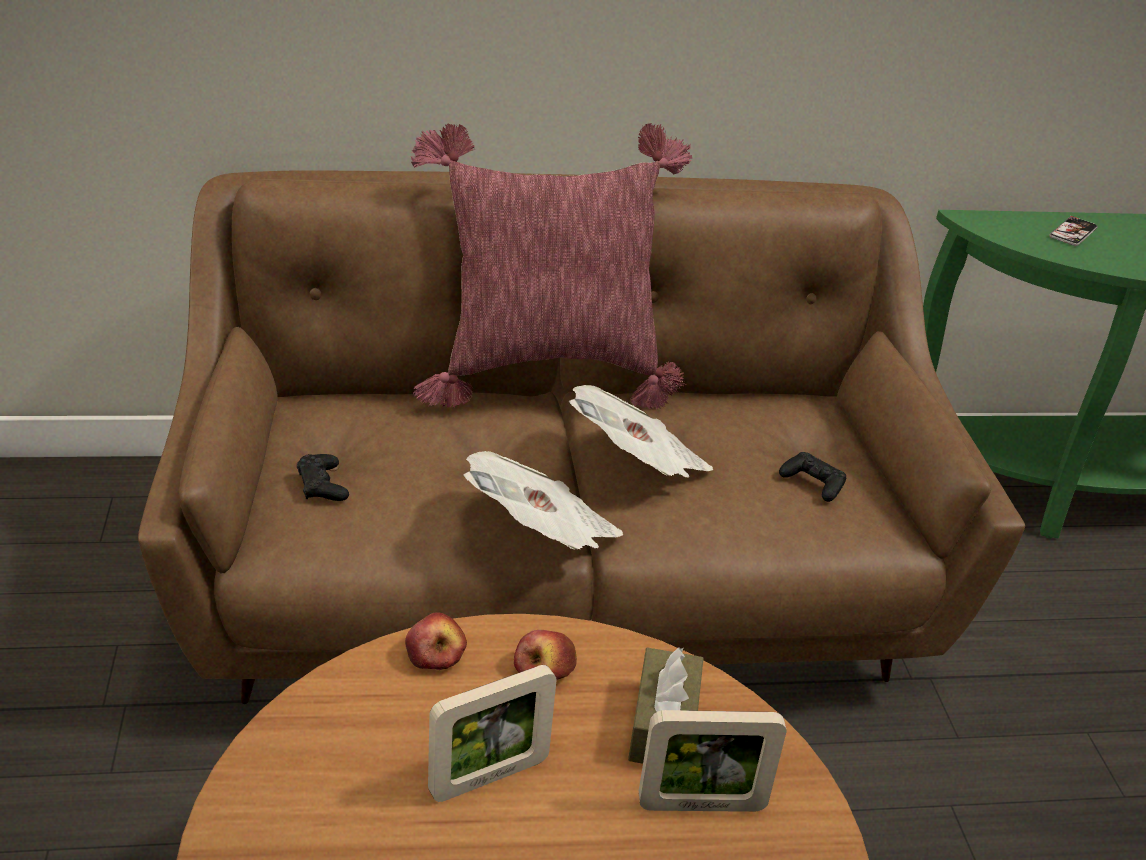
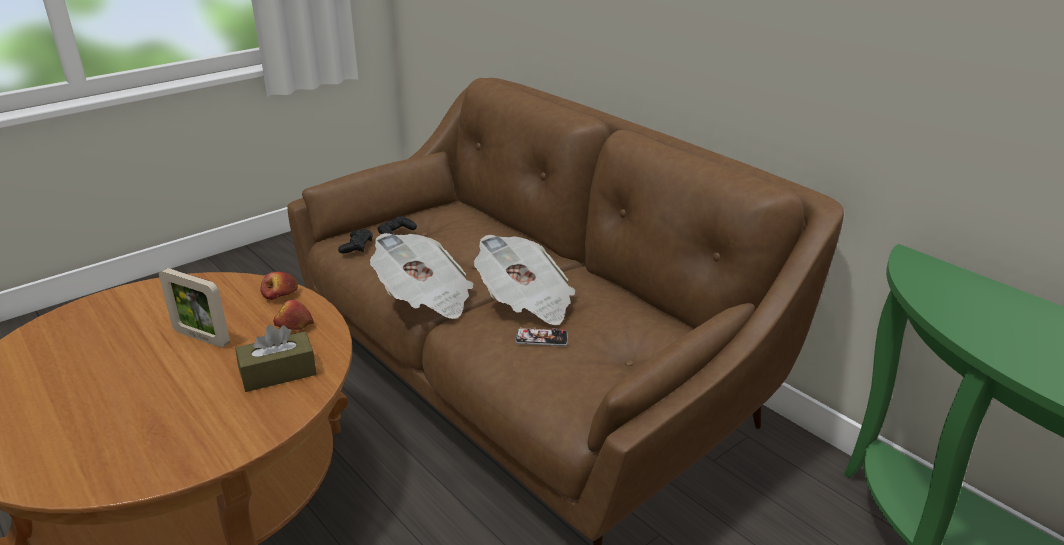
camera: 60 degrees right, 5 degrees down
(543, 386) = (565, 252): red pillow -> none
(701, 805) = (221, 404): picture frame -> none
(813, 482) = (592, 365): black game controller -> black game controller (356, 246)
(1072, 232) = (993, 304): phone -> phone (541, 338)

